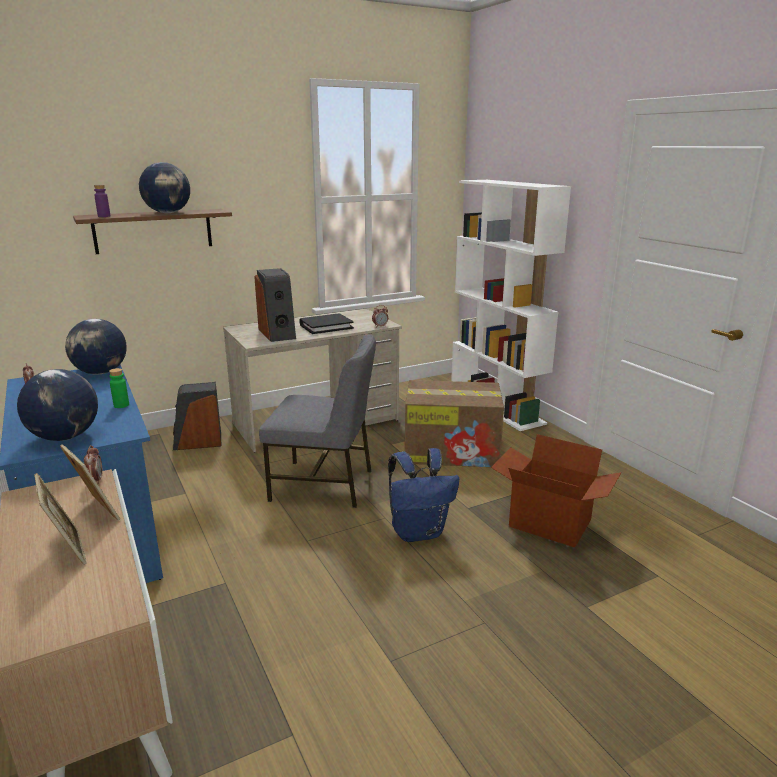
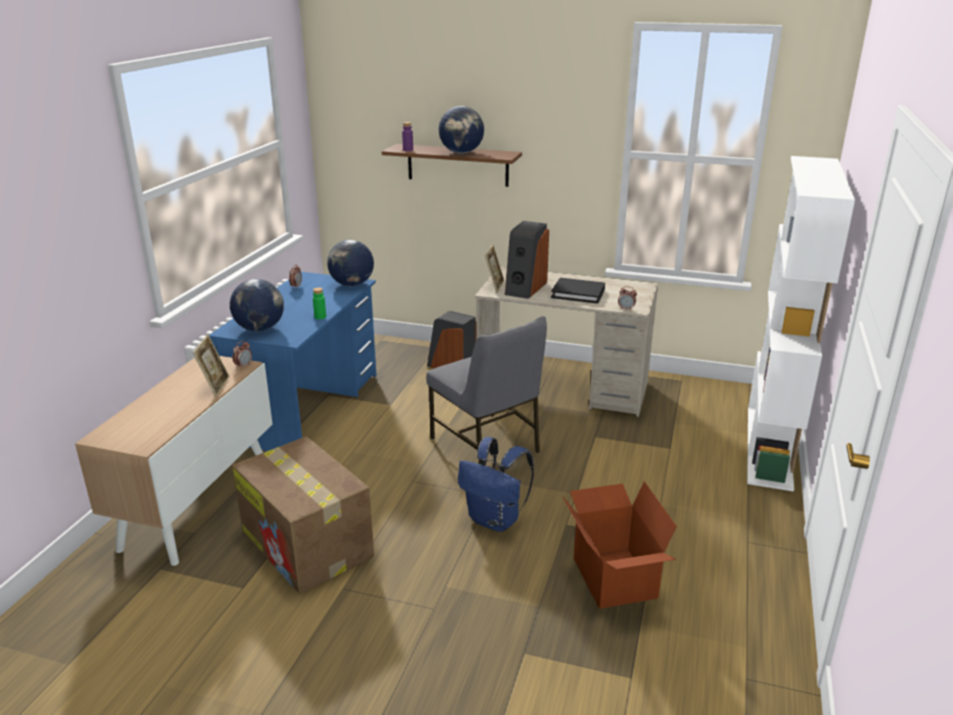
camera: 45 degrees right, 5 degrees up
(67, 550) = (174, 402): picture frame -> picture frame (494, 286)
(453, 451) = (641, 469): cardboard box -> cardboard box (308, 545)

